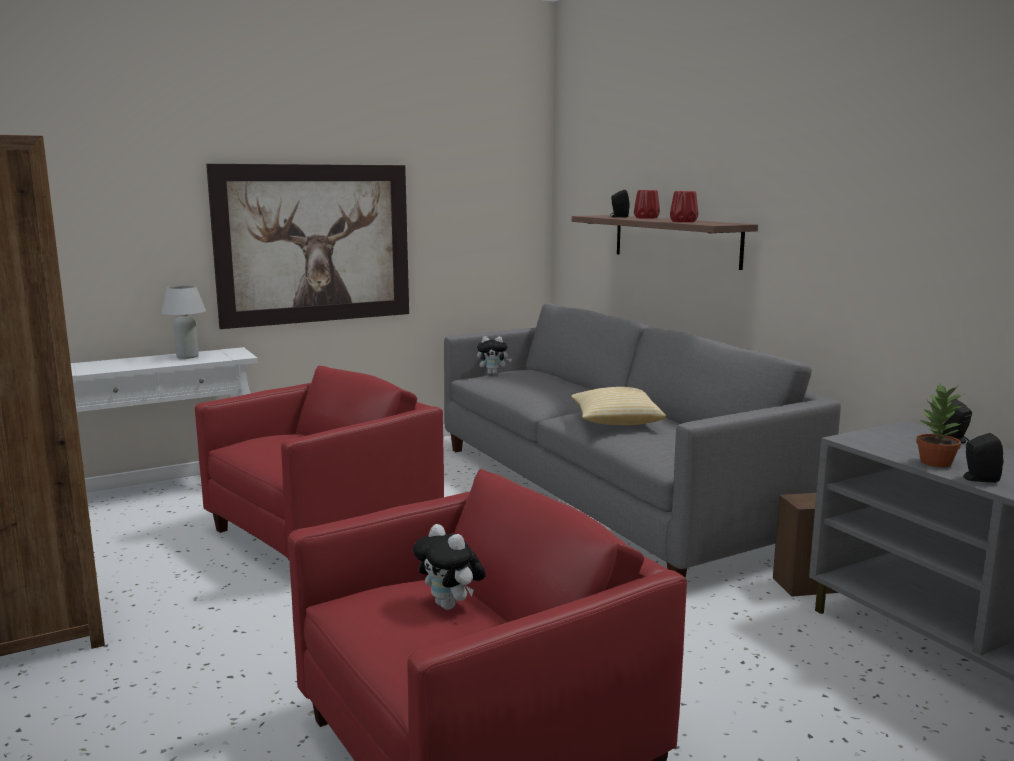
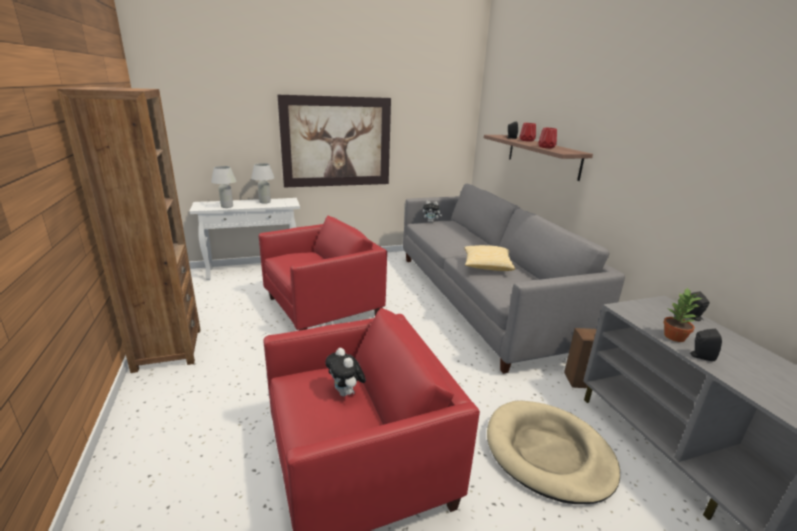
camera: 10 degrees right, 10 degrees up
(117, 367) = (227, 206): none -> white table lamp
(782, 687) = (548, 453): none -> beige dog bed

